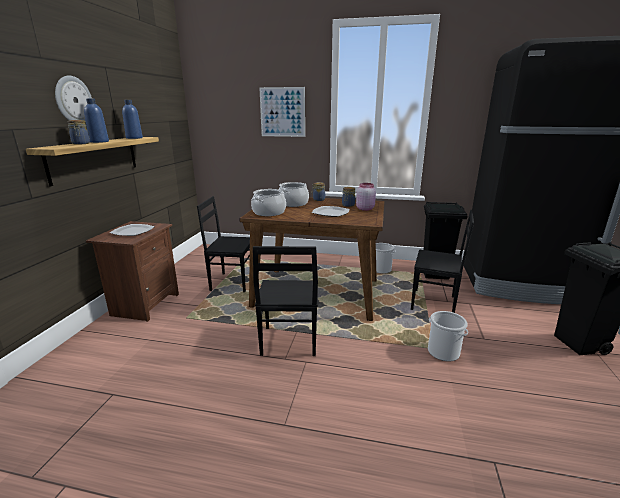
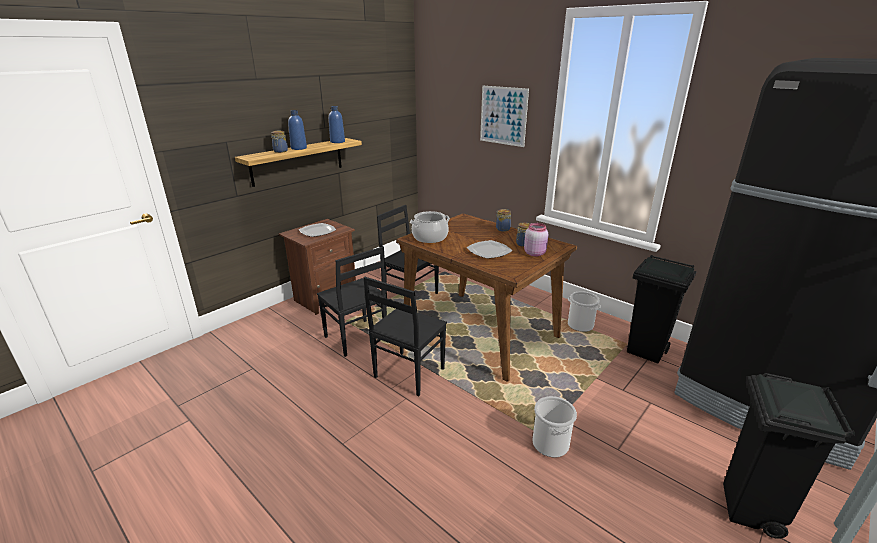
camera: 30 degrees right, 5 degrees up
(73, 100) = (282, 111): wall clock -> none
(293, 204) = (468, 230): cooking pot -> none
(434, 303) = (602, 387): black chair -> black chair (355, 338)

